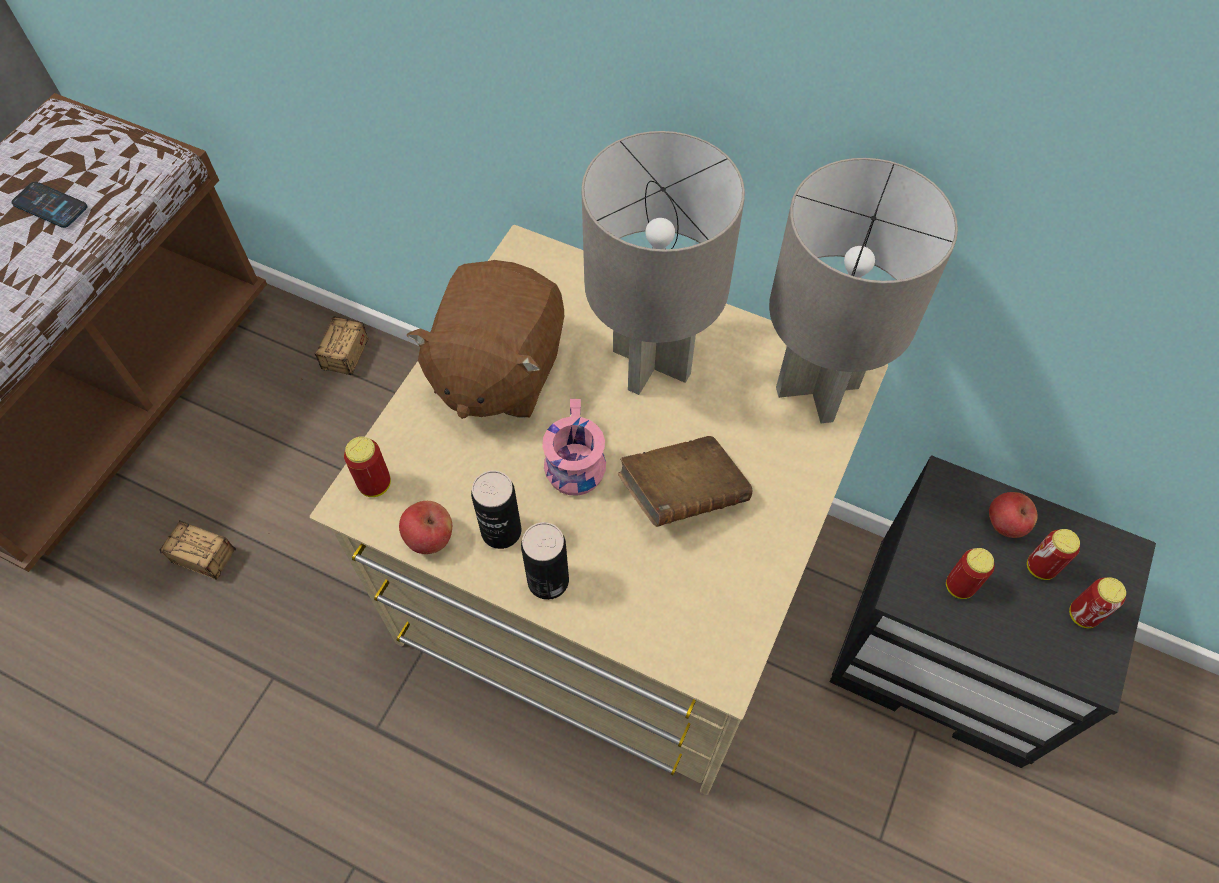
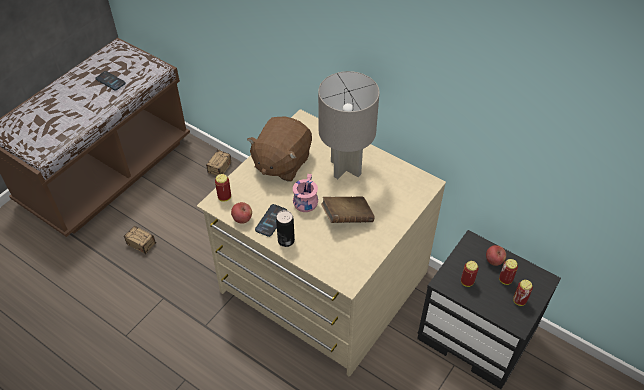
camera: 10 degrees right, 10 degrees down
(501, 531) = (271, 220): can -> phone
(815, 387) = (412, 186): grey table lamp -> none

